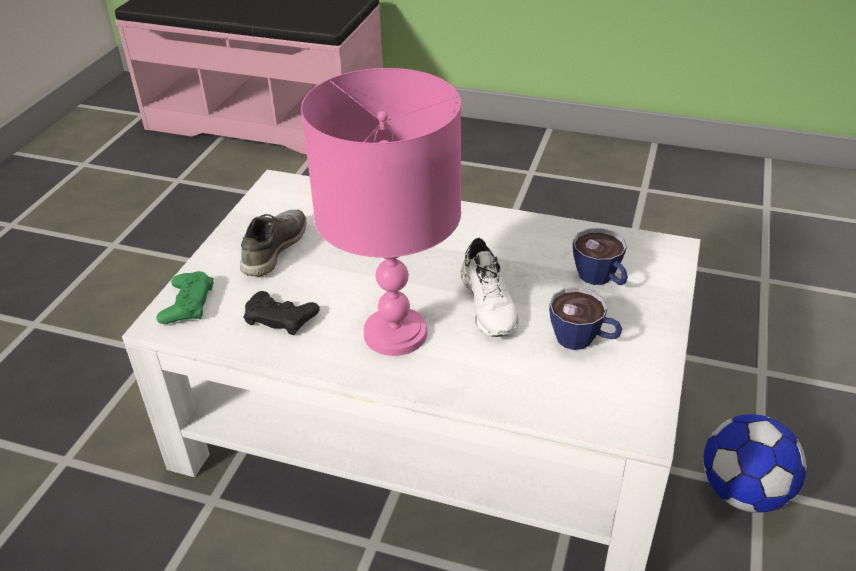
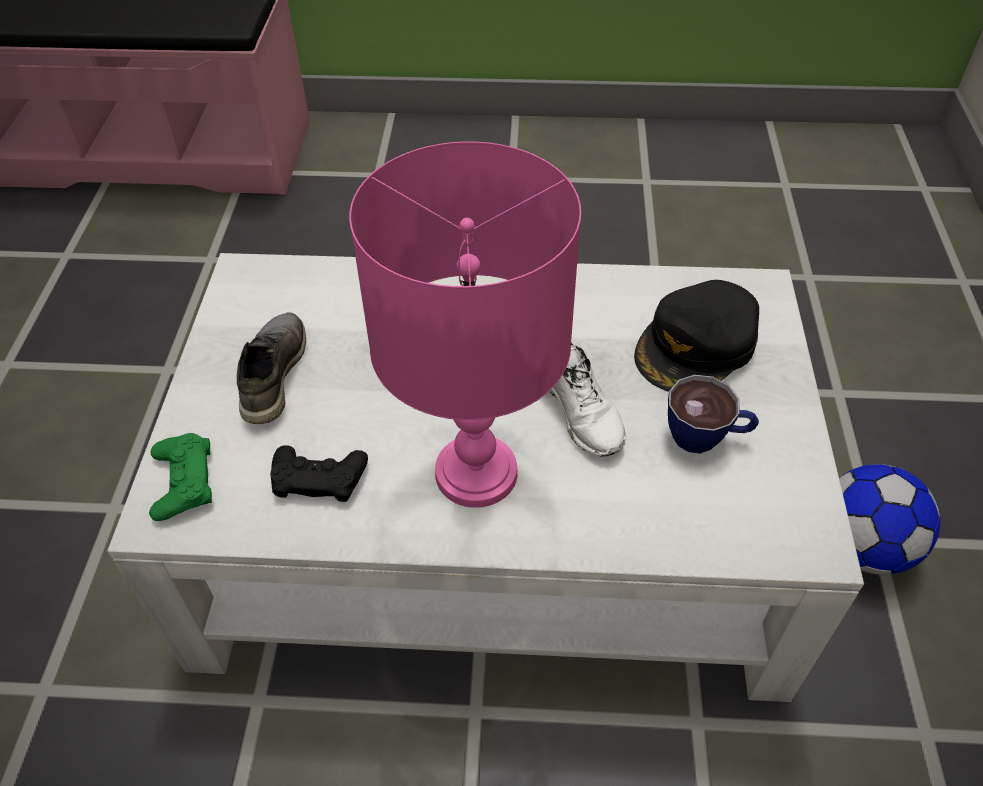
camera: 15 degrees left, 10 degrees up
(600, 279) = (696, 346): cup -> black cap

